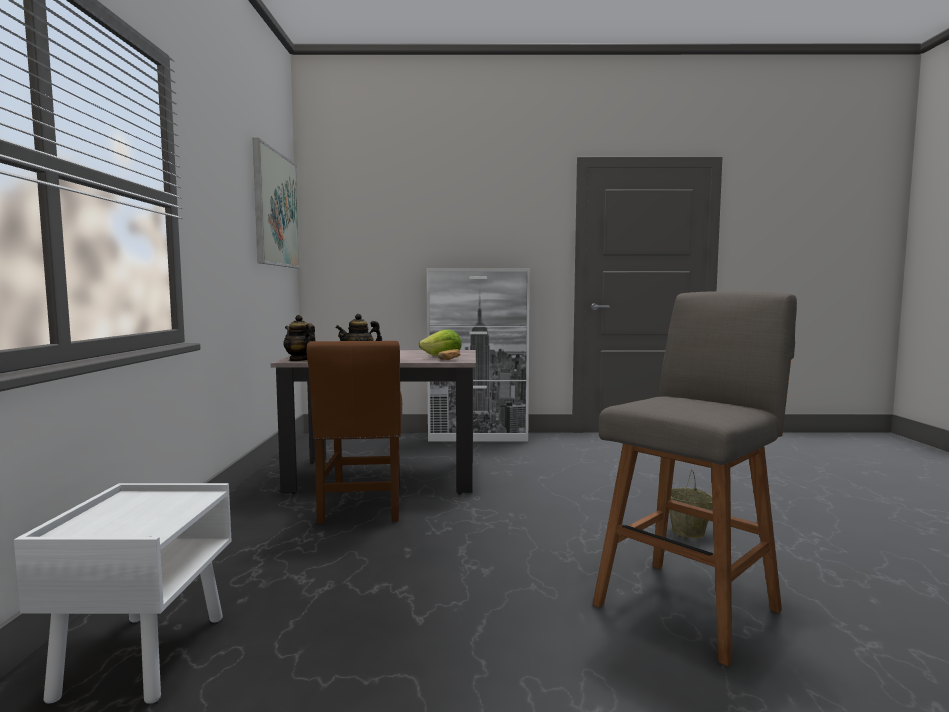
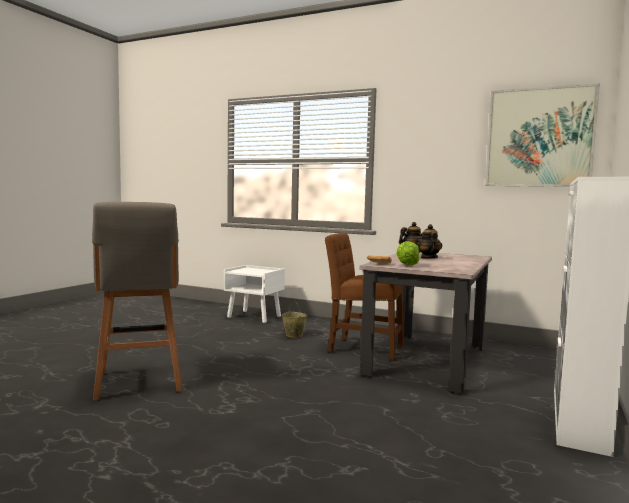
camera: 115 degrees right, 0 degrees up
(688, 532) = (199, 420): beige bucket -> beige bucket (293, 335)

